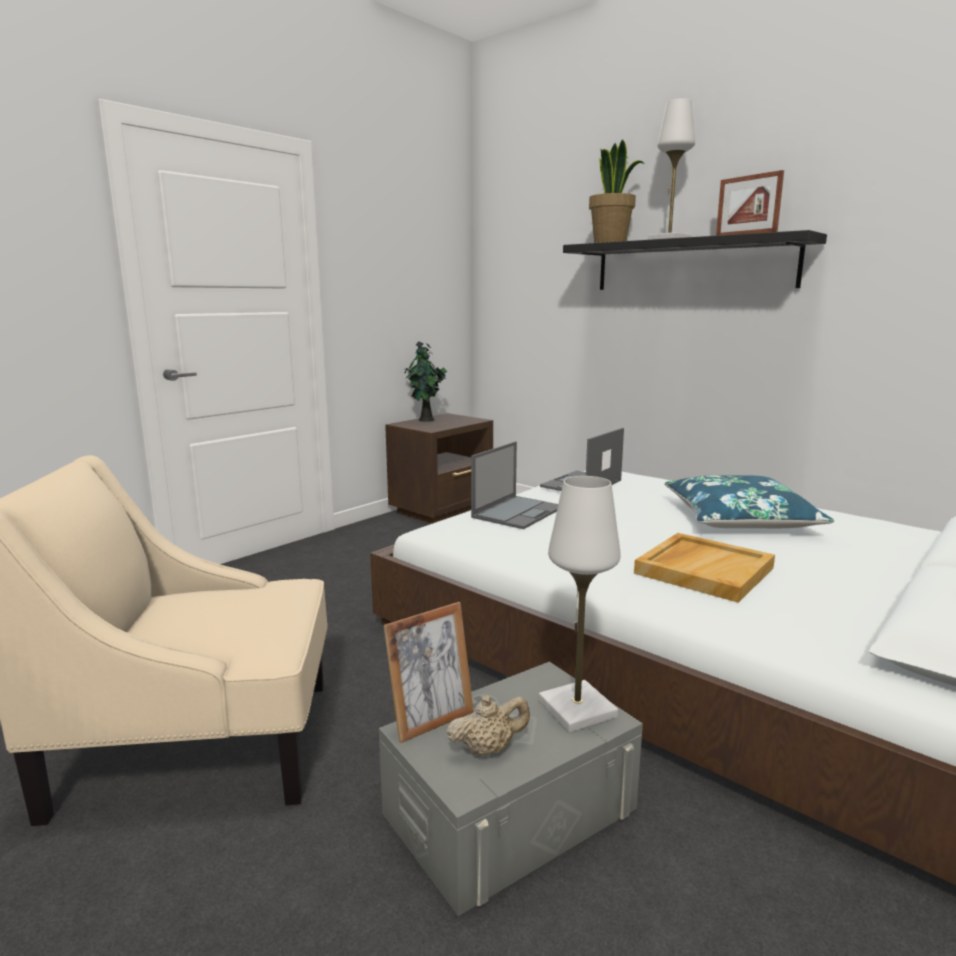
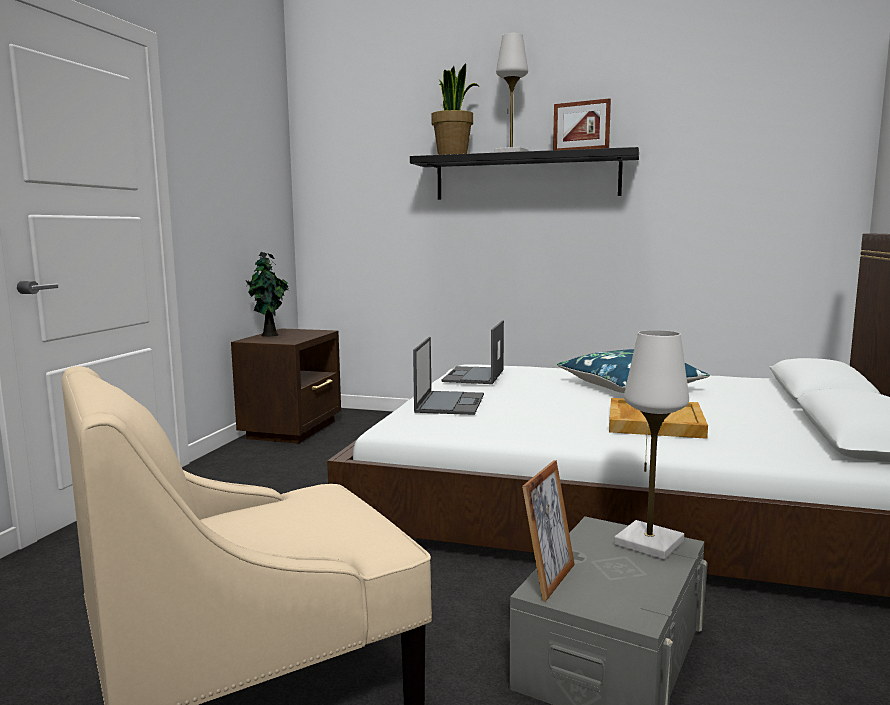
camera: 25 degrees left, 5 degrees down
(488, 749) = (620, 587): beige teapot -> none

